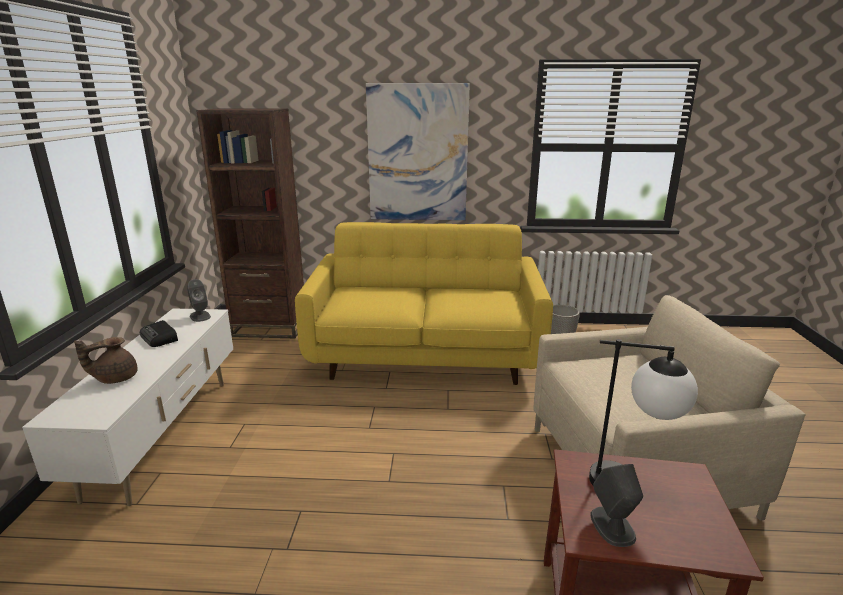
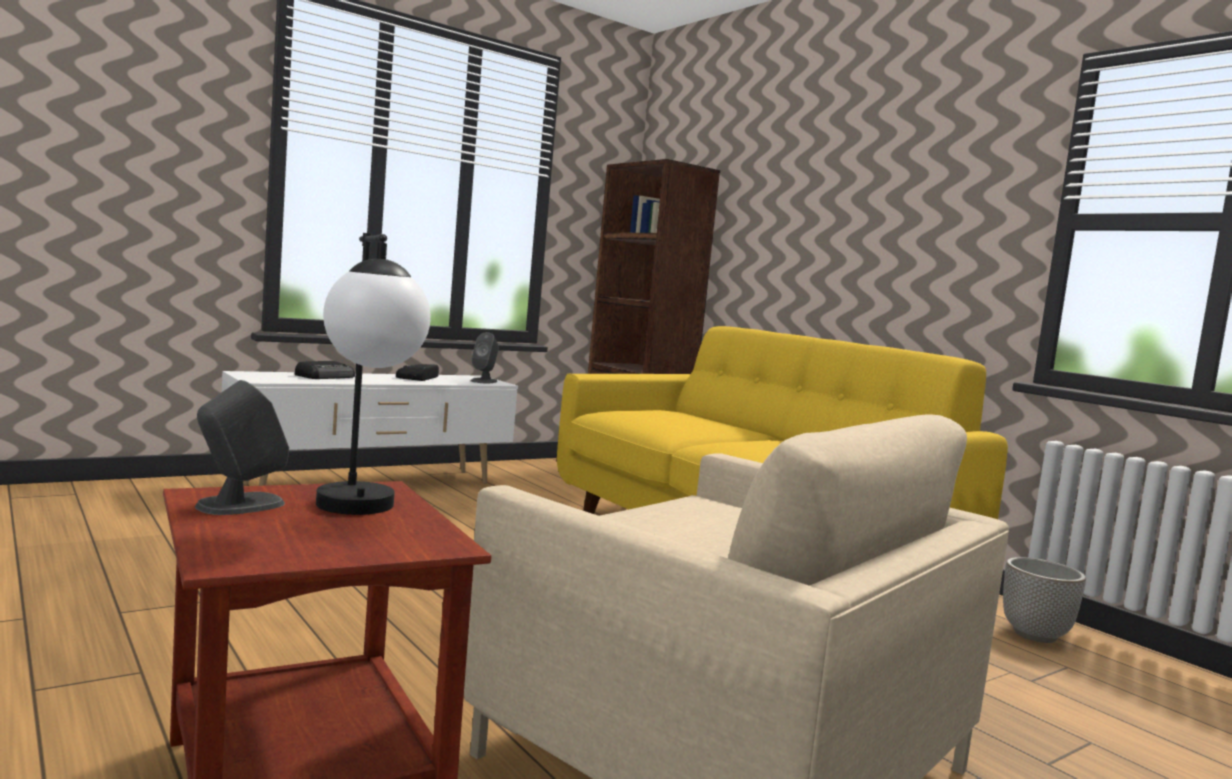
camera: 50 degrees right, 15 degrees down
(115, 378) = (326, 376): brown teapot -> radio
(417, 154) = (865, 234): picture -> none

